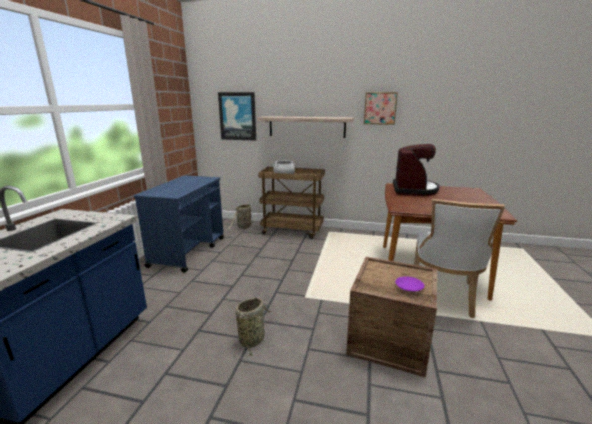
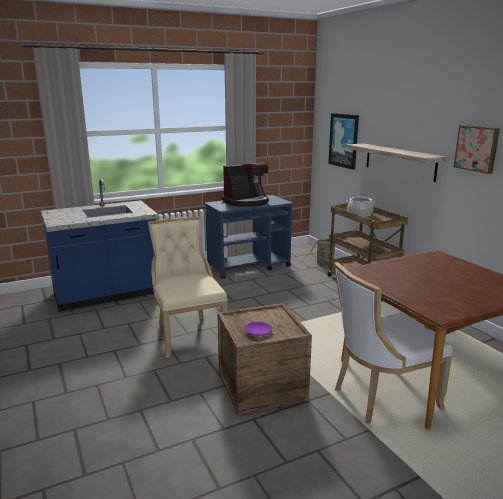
camera: 50 degrees right, 0 degrees up
(253, 339) = (188, 334): basket -> beige chair
(414, 190) = (441, 265): coffee machine -> coffee machine (246, 202)

